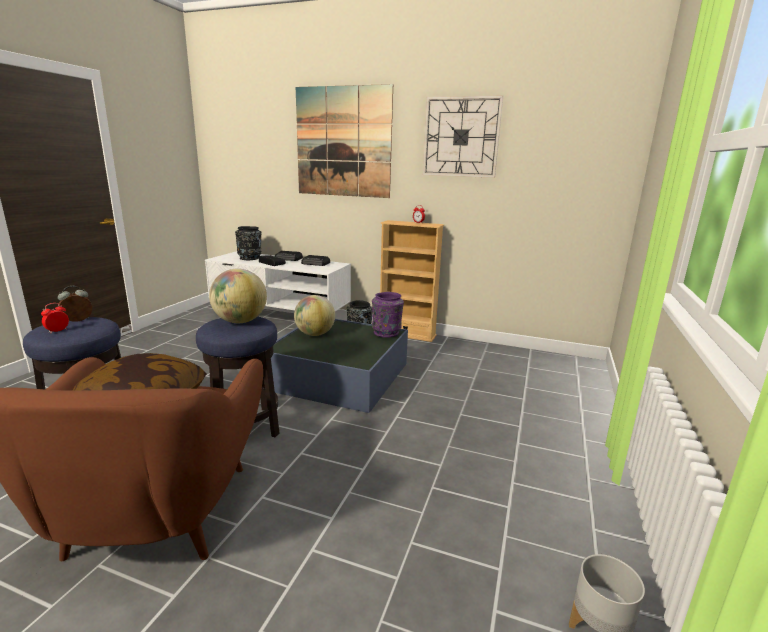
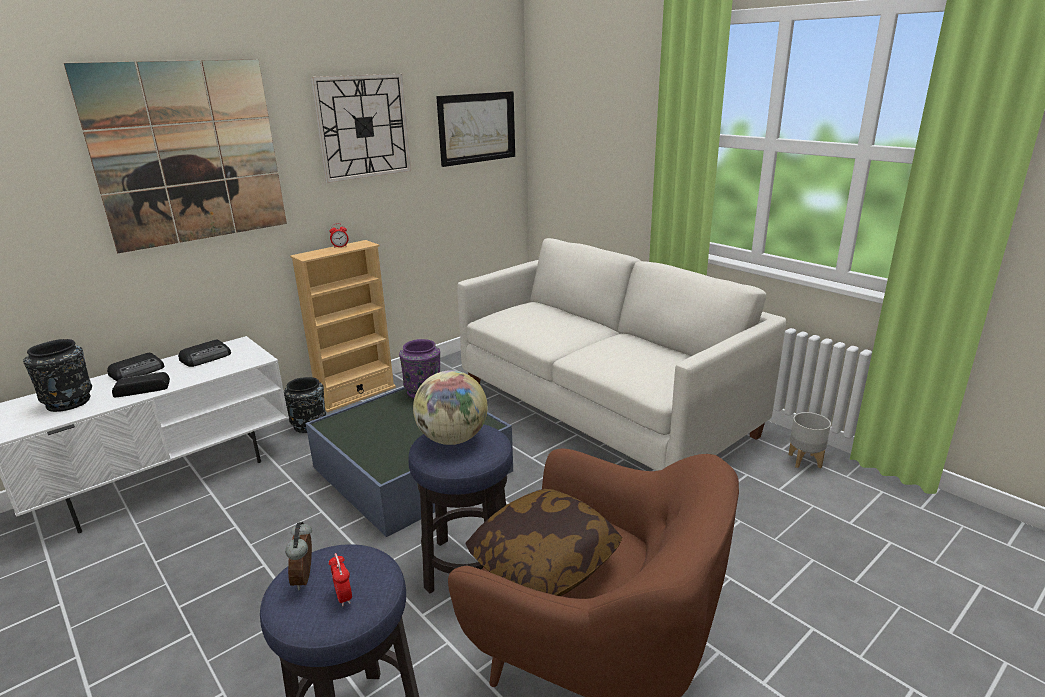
camera: 60 degrees left, 5 degrees up
(315, 334) = (369, 437): globe -> none
(513, 433) = (603, 409): none -> white sofa
(578, 149) = (477, 128): none -> picture

